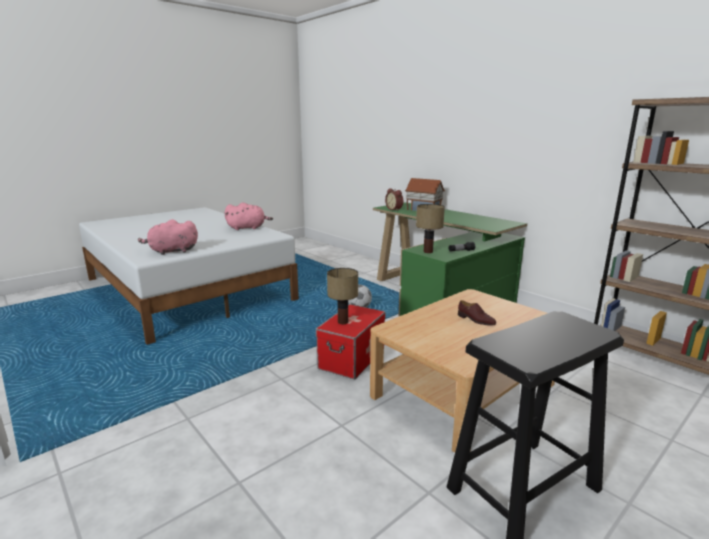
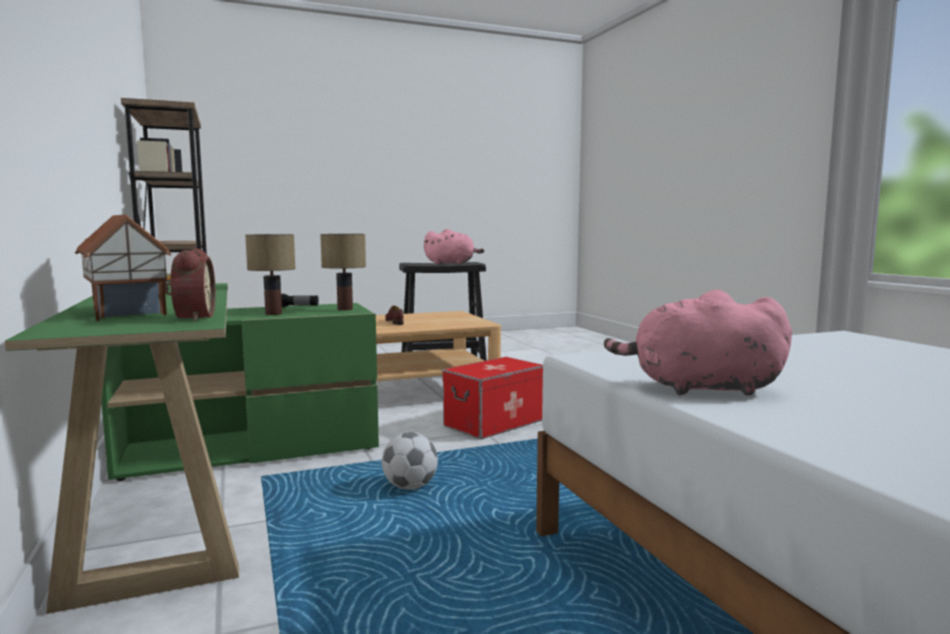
camera: 160 degrees left, 10 degrees down
(171, 251) = (824, 342): pink plush toy -> pink plush toy (452, 263)
(342, 321) = (508, 366): table lamp -> table lamp (273, 314)

